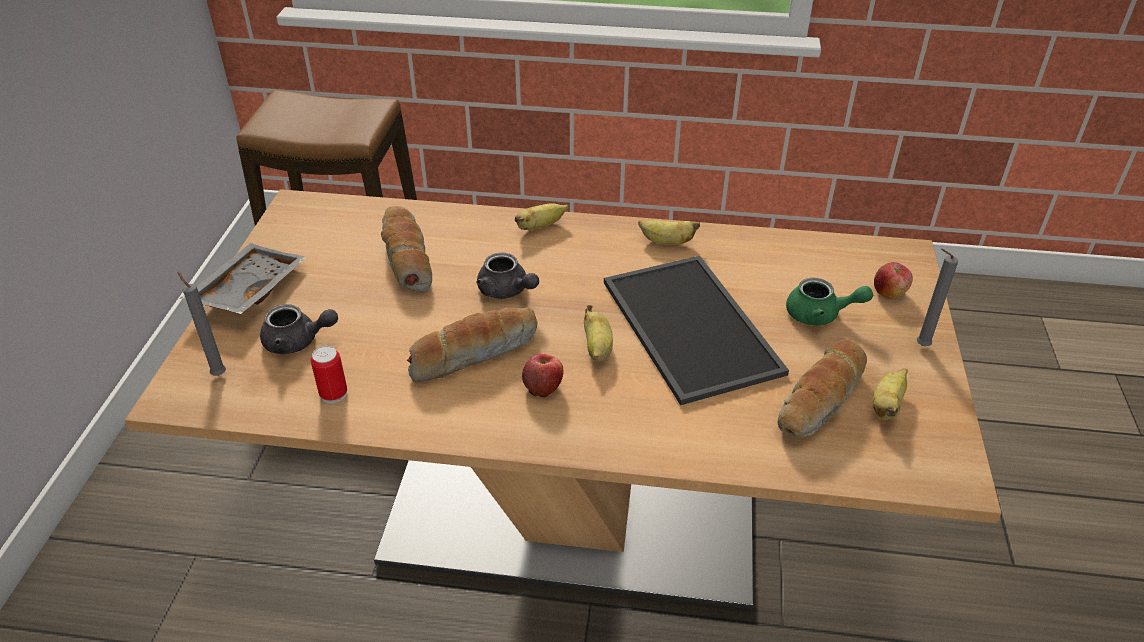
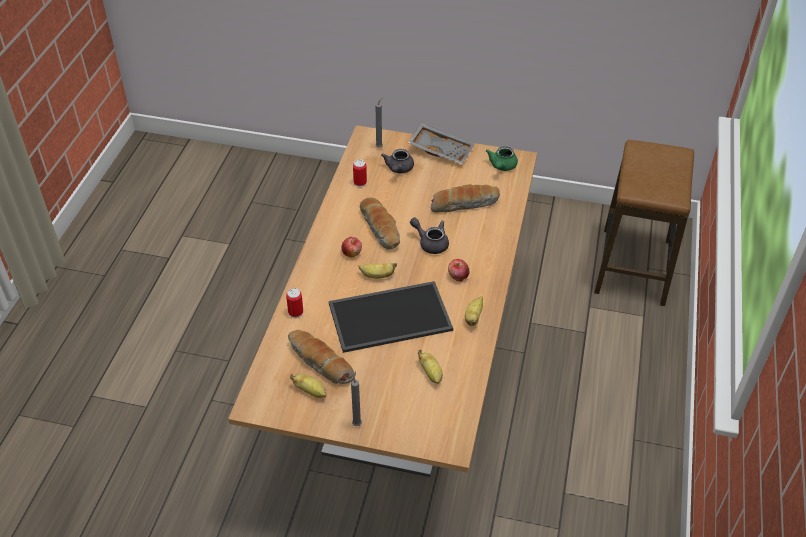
camera: 95 degrees right, 5 degrees up
(506, 291) = (430, 243): grey teapot -> grey teapot turned 75 degrees clockwise
(540, 226) = (493, 260): banana -> banana (431, 374)
(715, 449) = (295, 312): none -> can
(820, 315) = (392, 380): green teapot -> green teapot (501, 166)
(889, 292) = (410, 422): apple -> apple (458, 276)

